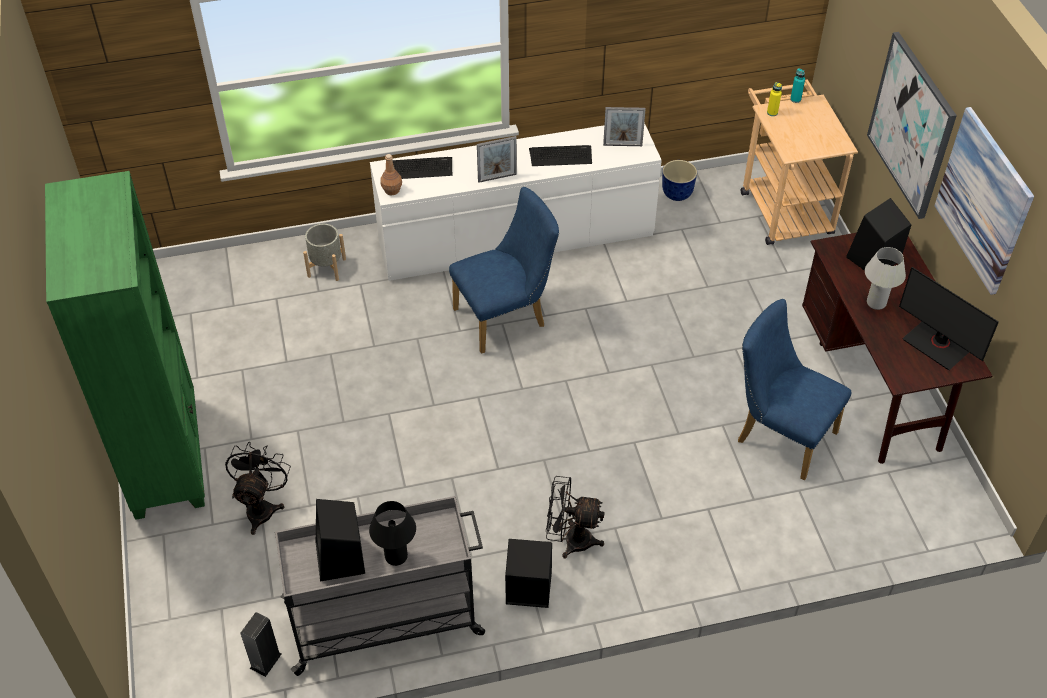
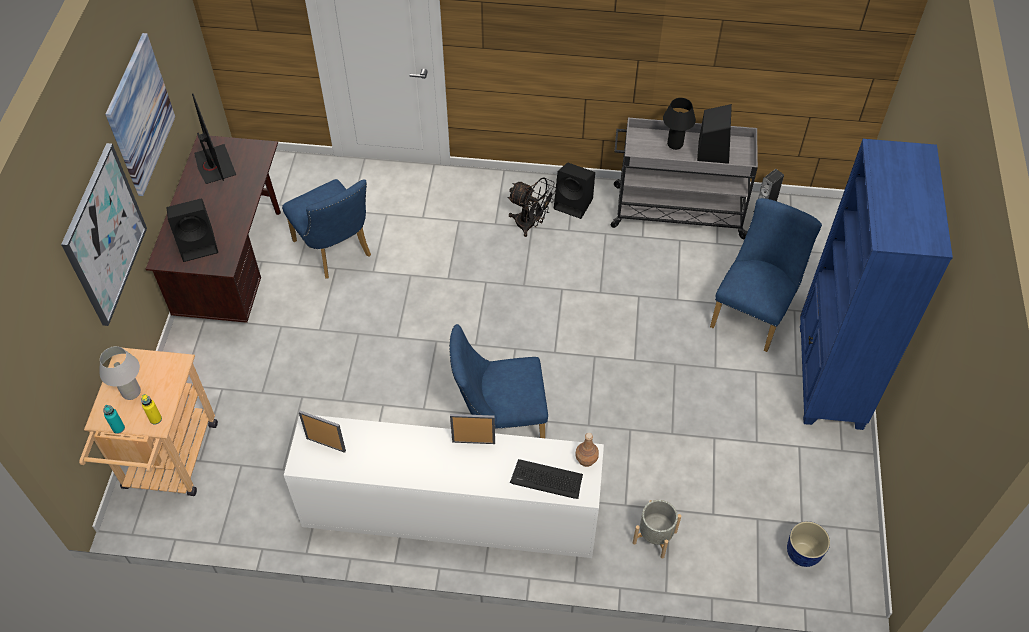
camera: 160 degrees left, 5 degrees up
(167, 456) = (829, 377): green bookcase -> blue bookcase
(262, 507) = (753, 312): black fan -> blue chair
(561, 156) = (396, 450): keyboard -> none
(677, 193) = (258, 516): planter -> planter (802, 554)
(876, 303) = (229, 208): white table lamp -> white table lamp (131, 392)

